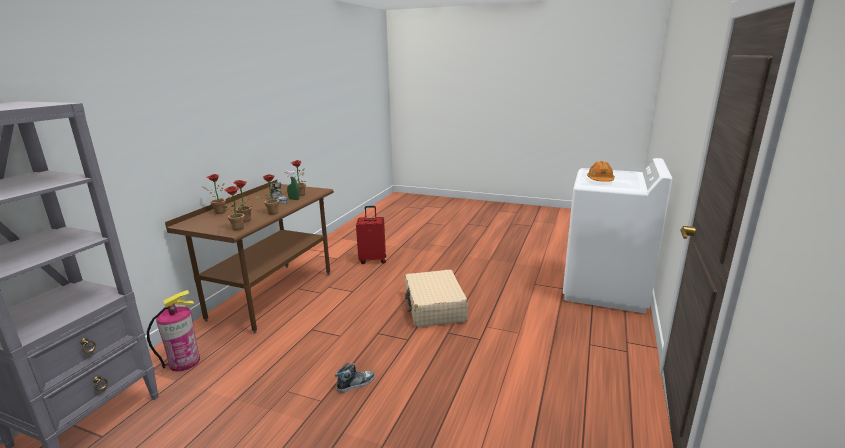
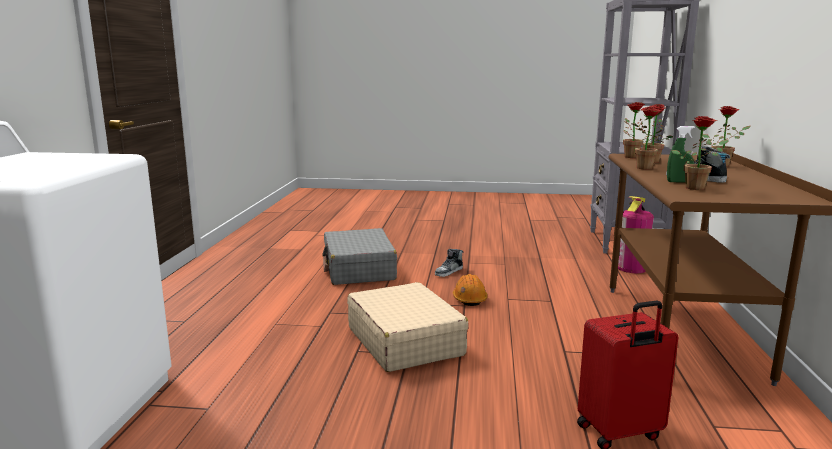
camera: 165 degrees right, 5 degrees down
(447, 406) = (359, 269): none -> grey suitcase
(600, 180) = (67, 161): orange hard hat -> orange hard hat (469, 299)

